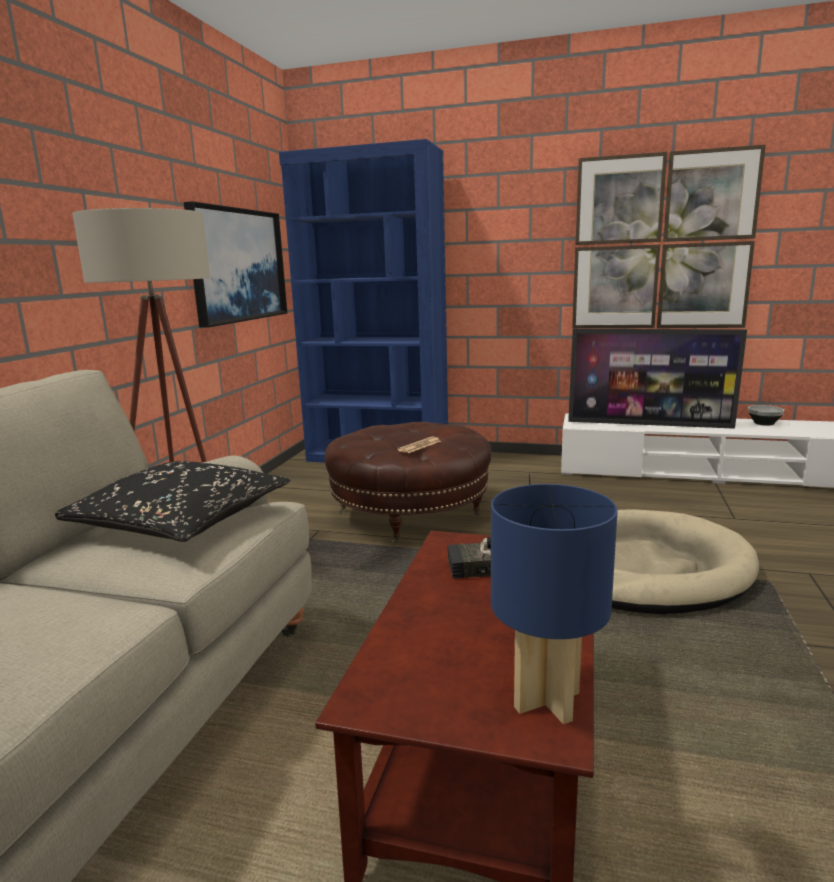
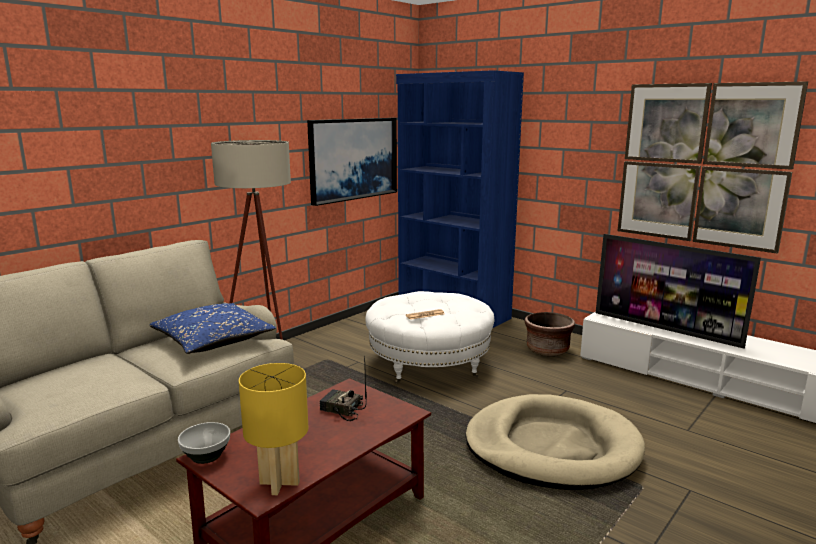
camera: 25 degrees right, 0 degrees up
(181, 522) = (213, 341): black pillow -> blue pillow
(410, 513) = (429, 364): brown ottoman -> white ottoman
(520, 474) = (547, 350): none -> brown planter
(547, 699) = (280, 483): blue table lamp -> yellow table lamp
(764, 423) = (785, 349): bowl -> bowl (206, 456)

